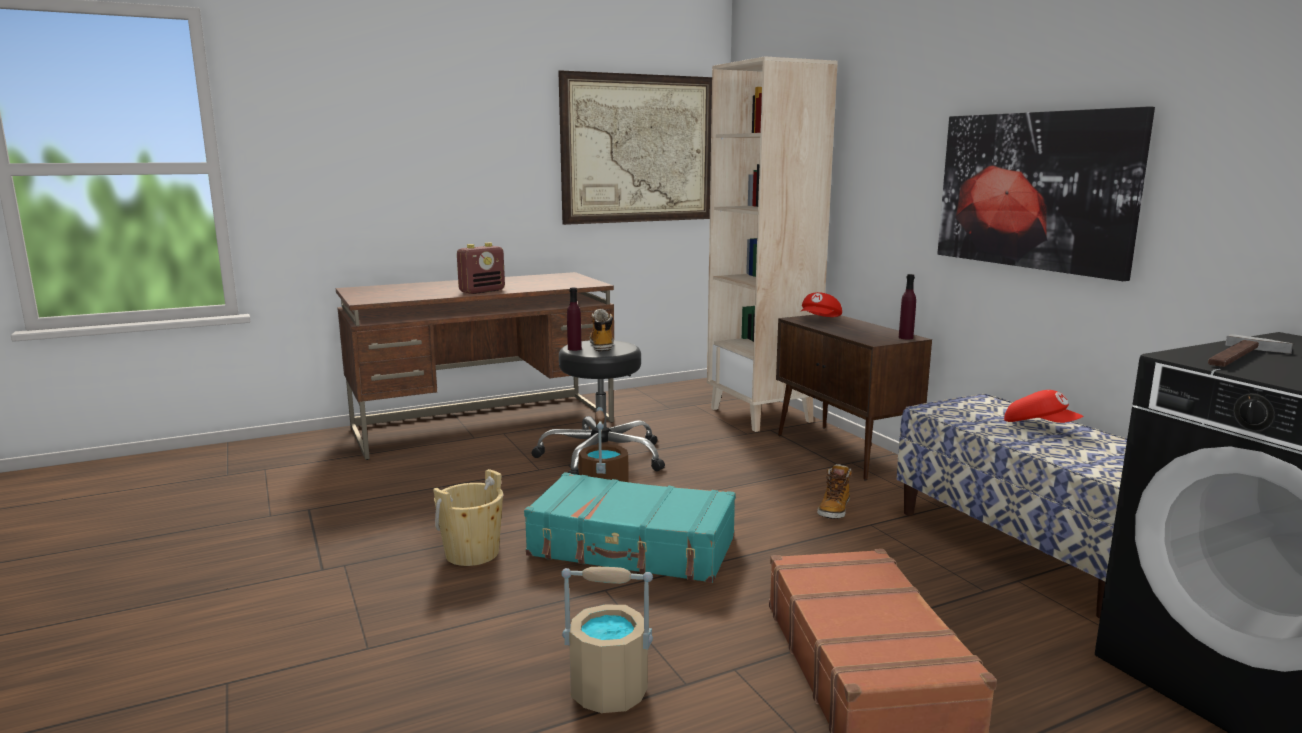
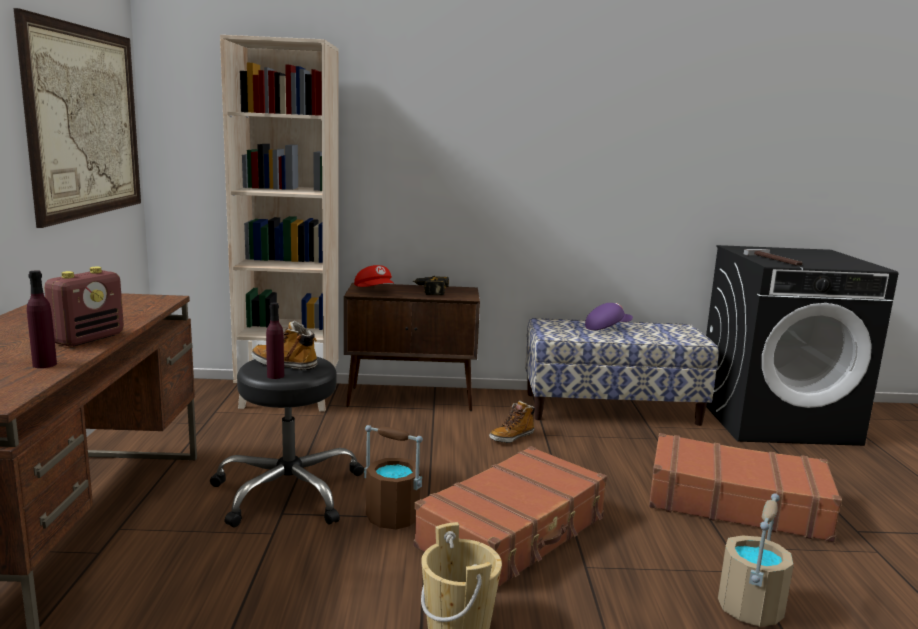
camera: 65 degrees left, 0 degrees up
(482, 291) = (88, 339): radio -> radio turned 45 degrees clockwise
(632, 547) = (514, 532): turquoise suitcase -> brown suitcase
(834, 510) = (512, 437): boot -> boot turned 90 degrees clockwise
(867, 330) = (429, 290): none -> power drill
(905, 337) = (465, 290): purple bottle -> purple bottle (44, 364)
(1034, 190) = (557, 170): picture -> none
(1040, 426) = (607, 328): red cap -> purple cap

